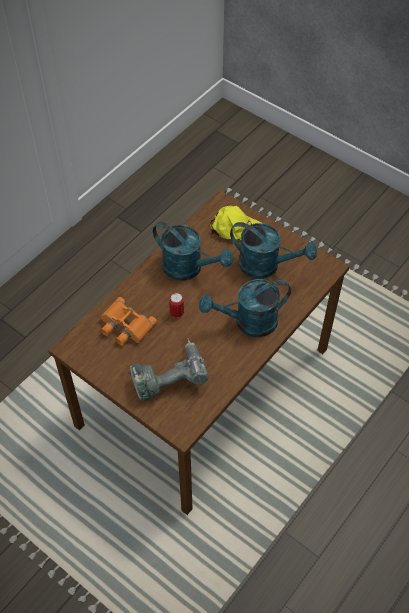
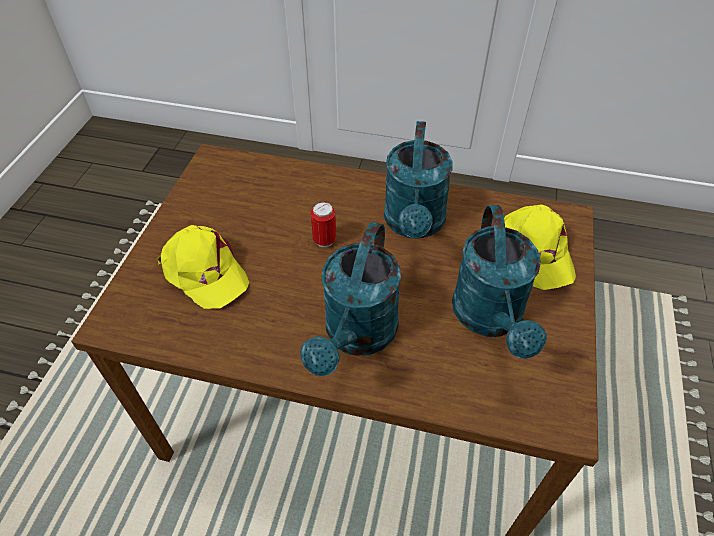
camera: 65 degrees right, 5 degrees down
(125, 326) = (271, 195): orange binoculars -> none
(168, 377) = (204, 272): power drill -> yellow cap
(248, 322) = (356, 336): turquoise watering can -> turquoise watering can turned 120 degrees counterclockwise

